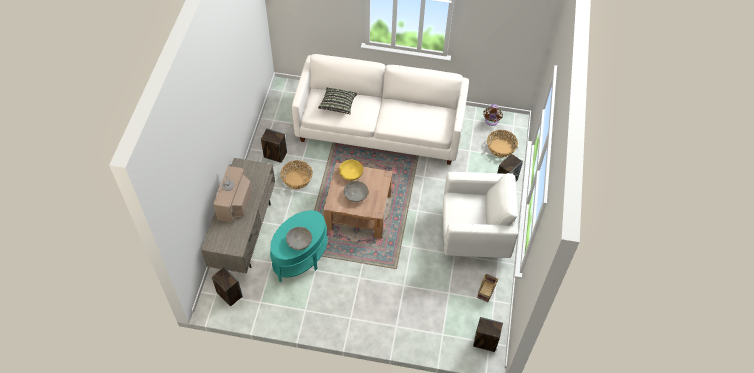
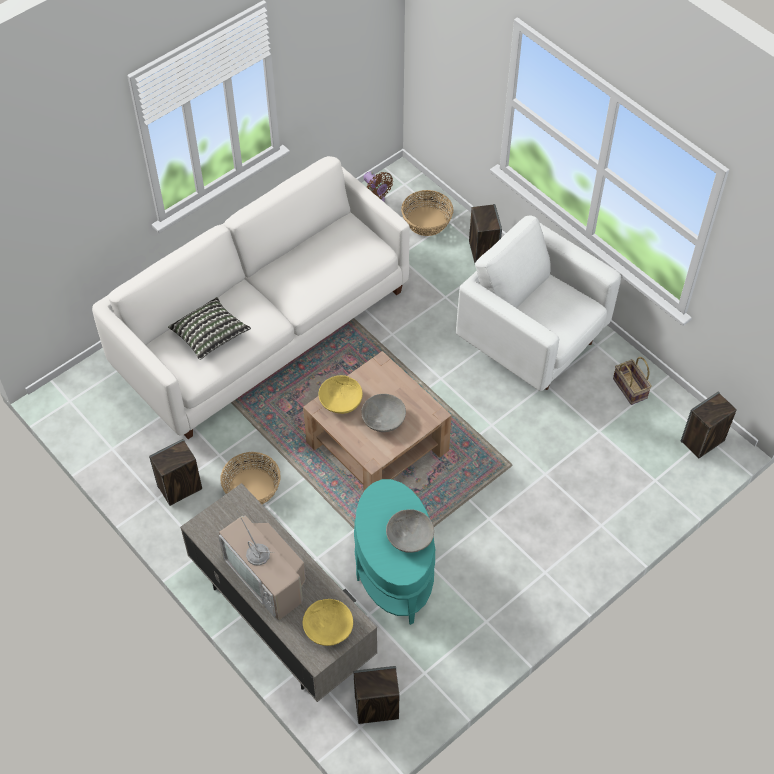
camera: 50 degrees left, 0 degrees up
(227, 239) = (328, 628): none -> yellow bowl
(474, 234) = (533, 341): white armchair -> white armchair turned 90 degrees counterclockwise

